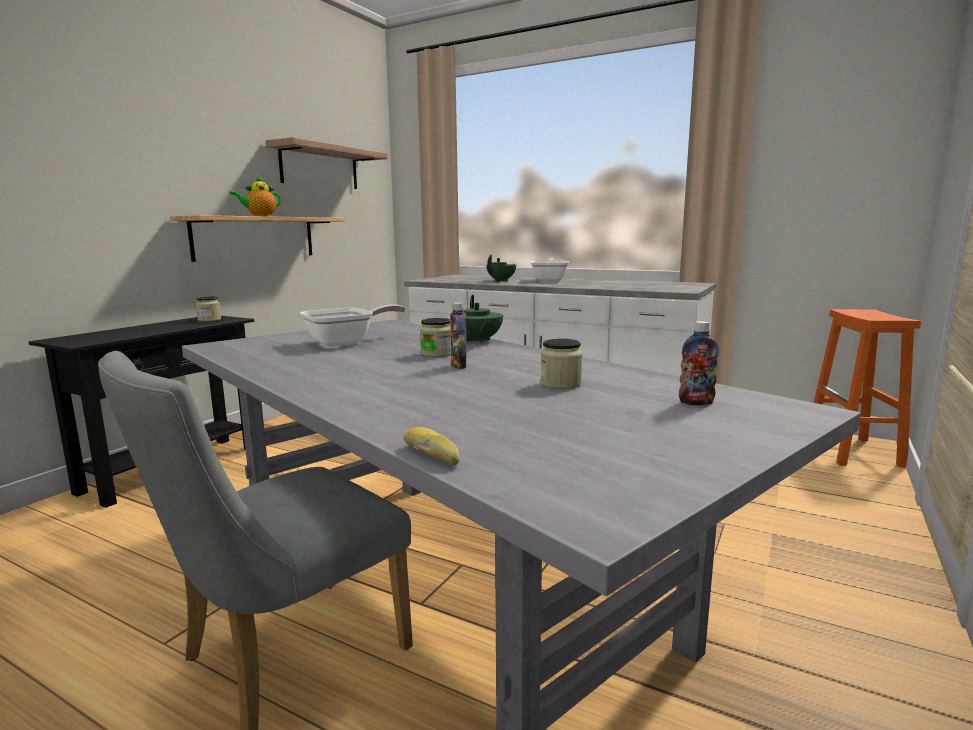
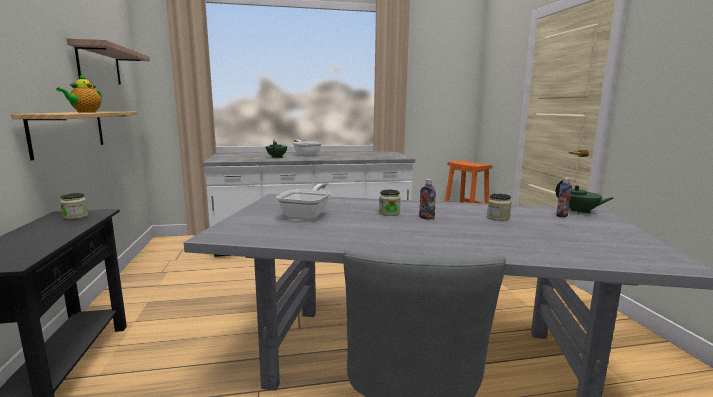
camera: 40 degrees left, 0 degrees up
(433, 455) = (579, 262): bread -> none
(478, 340) = (378, 201): green teapot -> green teapot (580, 212)

